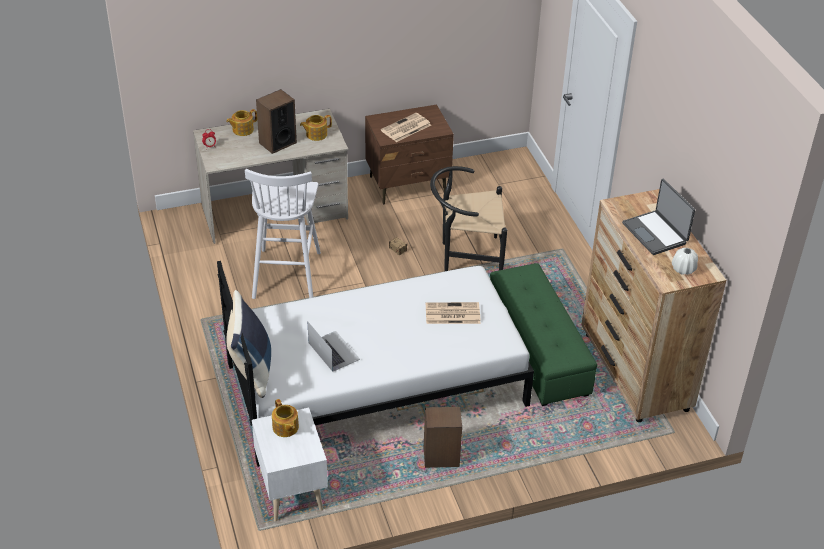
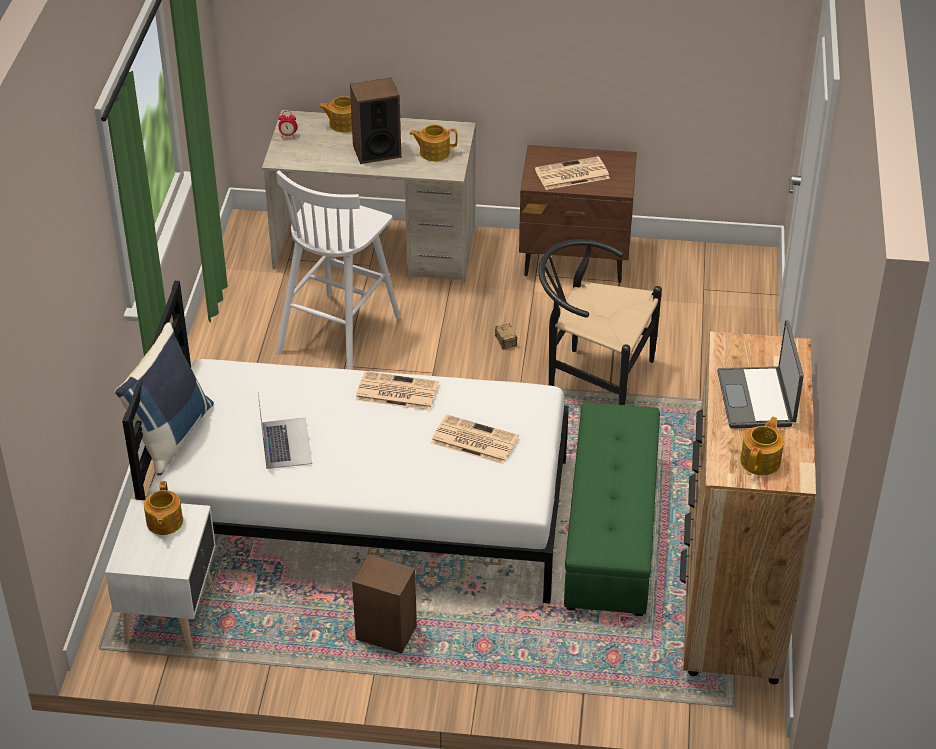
camera: 25 degrees right, 0 degrees up
(382, 297) = (395, 392): none -> newspaper
(683, 269) = (761, 461): white vase -> teapot

